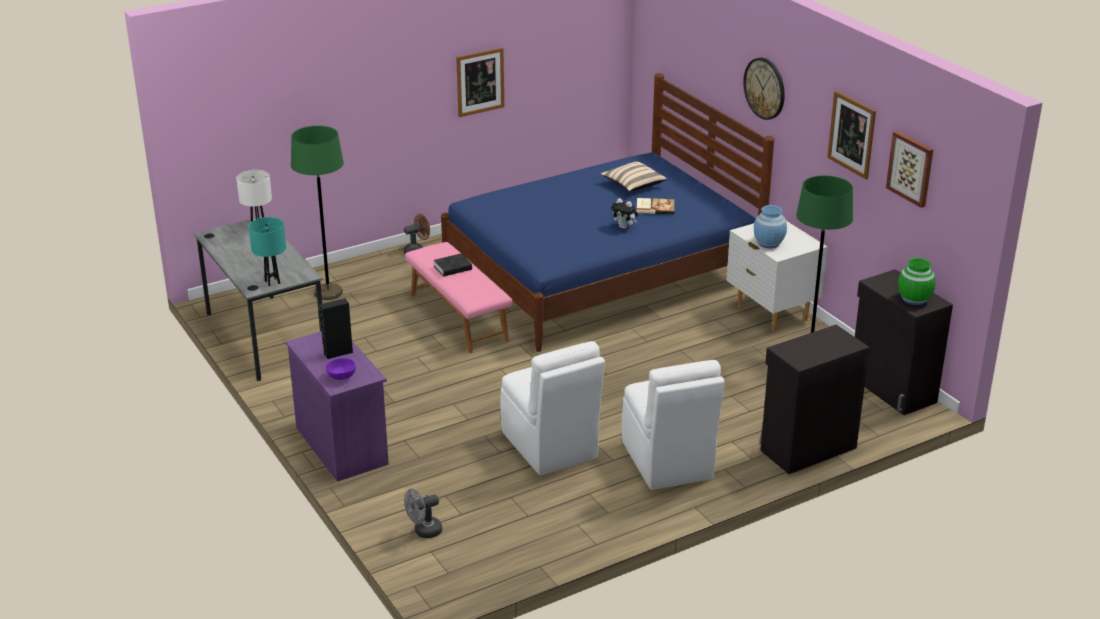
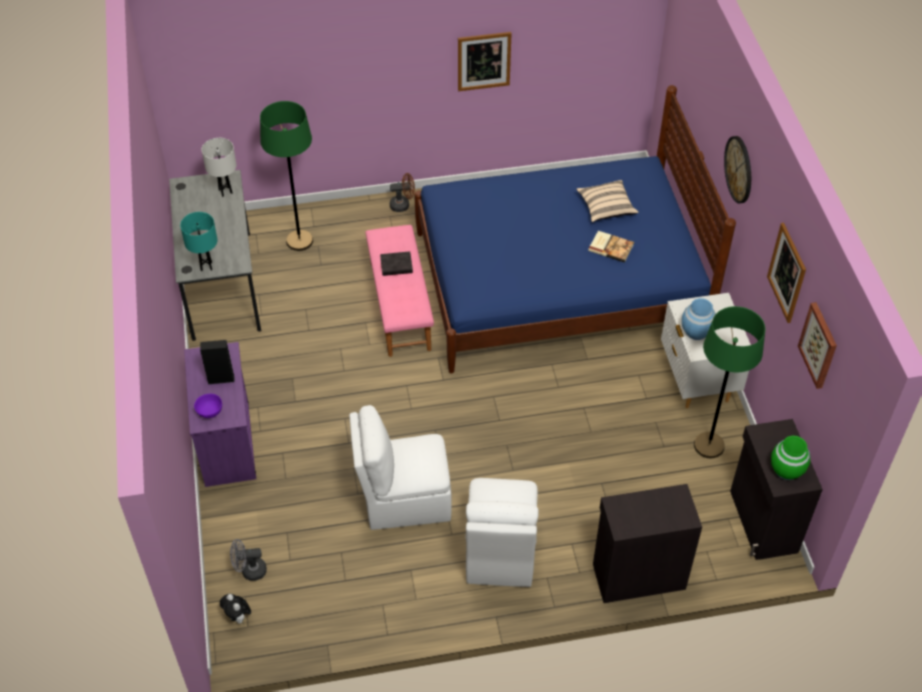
camera: 20 degrees right, 20 degrees up
(550, 446) = (404, 499): white chair -> white chair turned 90 degrees clockwise
(624, 227) = (566, 269): plush toy -> plush toy (238, 617)

